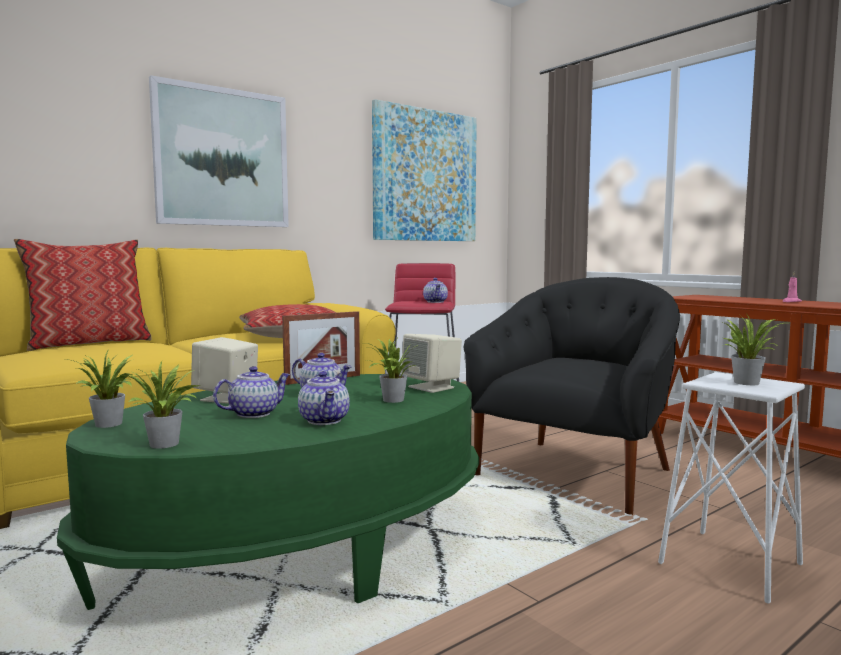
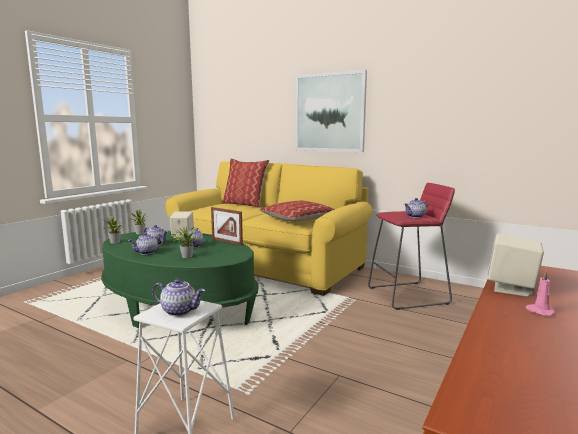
camera: 70 degrees right, 5 degrees up
(425, 176) = (492, 107): picture -> none
(432, 387) = (218, 259): beige speaker -> beige speaker (511, 288)
(576, 472) = (324, 363): black armchair -> none
(747, 382) = (180, 311): potted plant -> teapot

